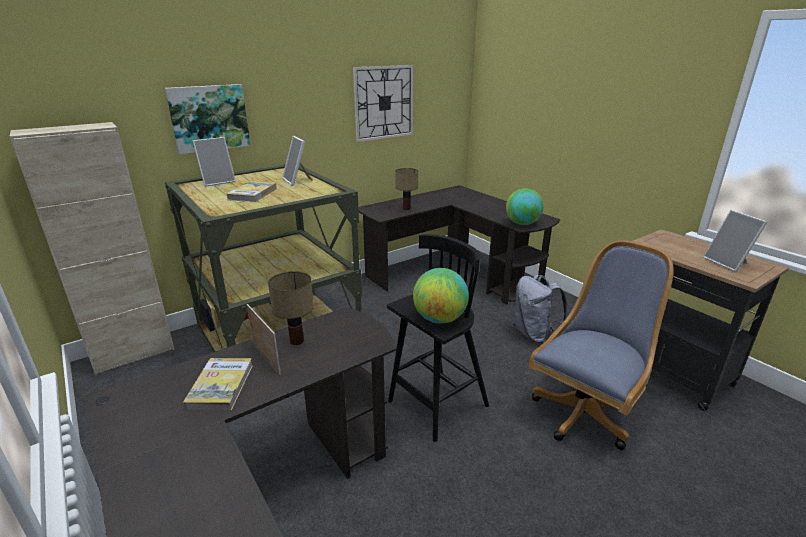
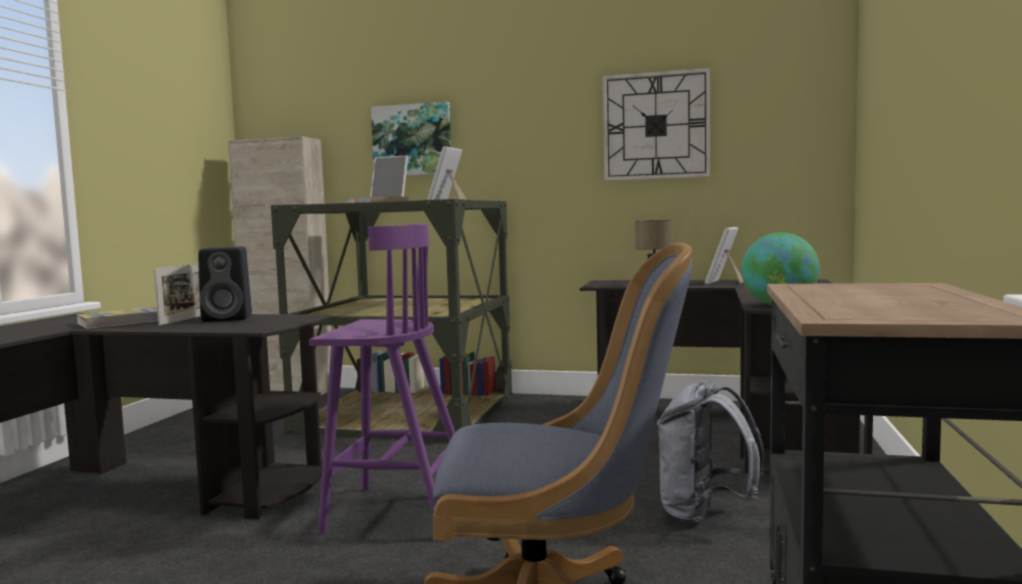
camera: 50 degrees right, 20 degrees down
(296, 340) = (229, 318): table lamp -> black speaker
(435, 405) = (395, 512): black stool -> purple stool
(439, 319) = (361, 331): globe -> none
(728, 263) = (897, 307): picture frame -> picture frame (724, 282)

